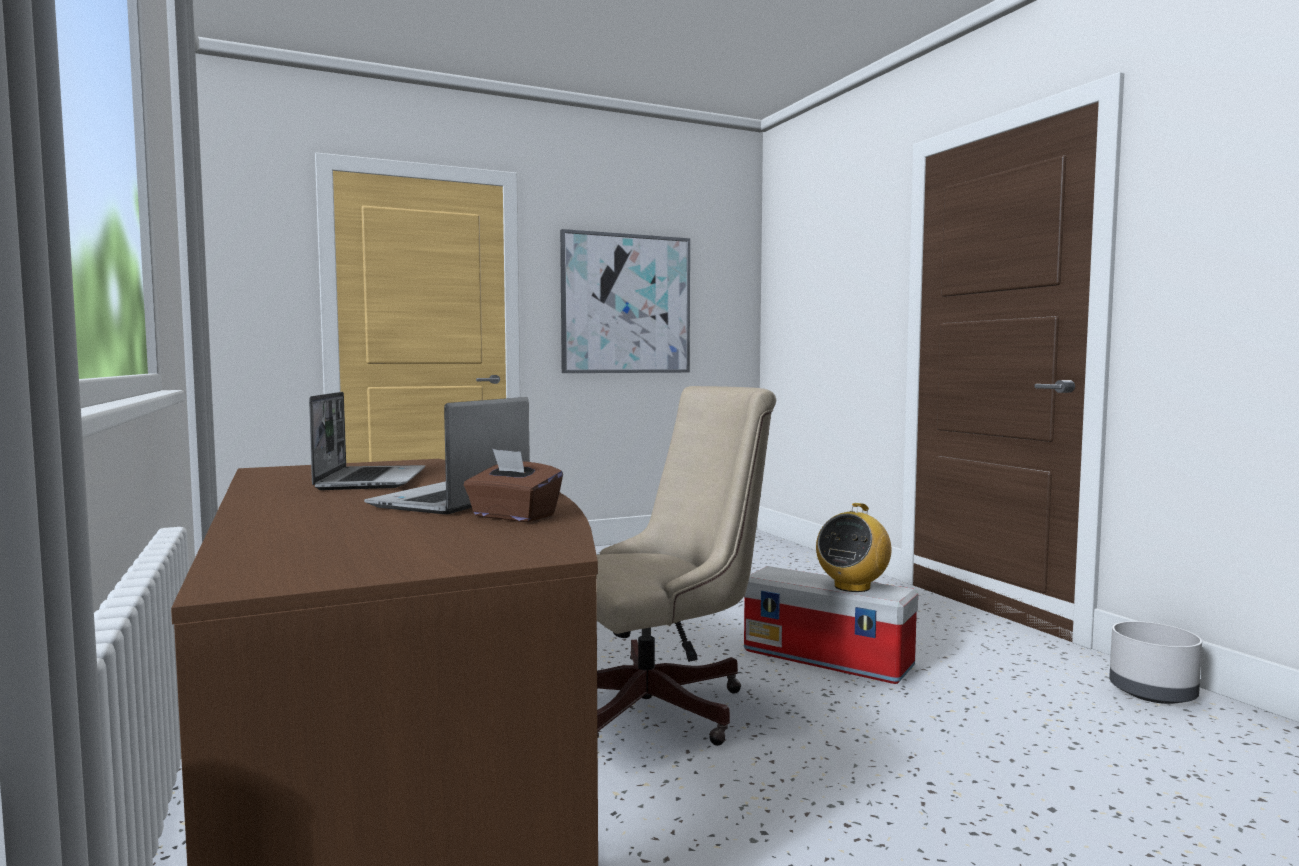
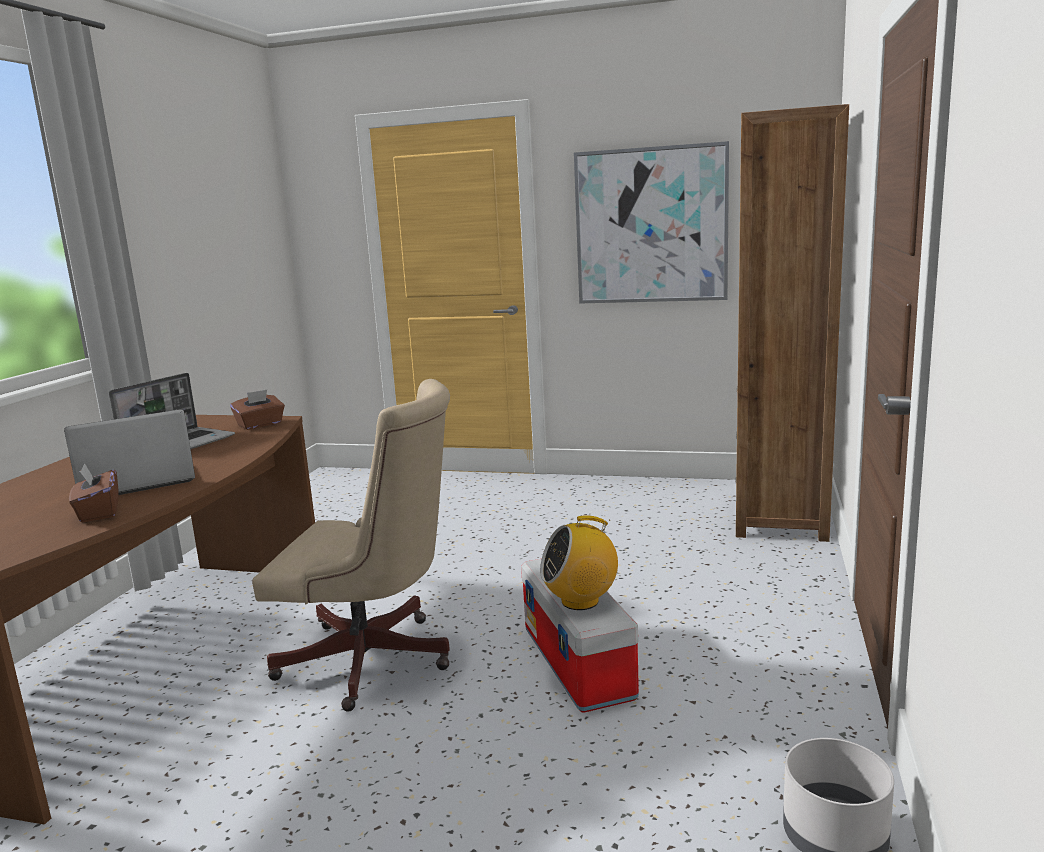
camera: 40 degrees right, 10 degrees up
(414, 464) = (260, 425): none -> brown tissue box
(775, 553) = (780, 519): none -> brown bookcase

